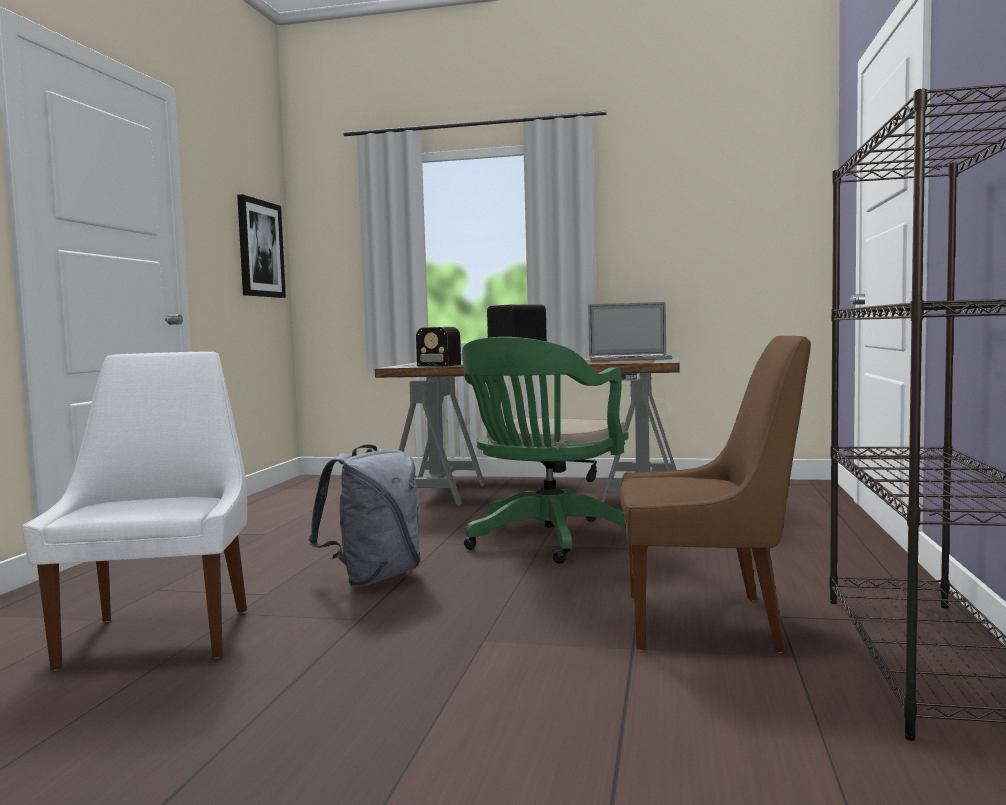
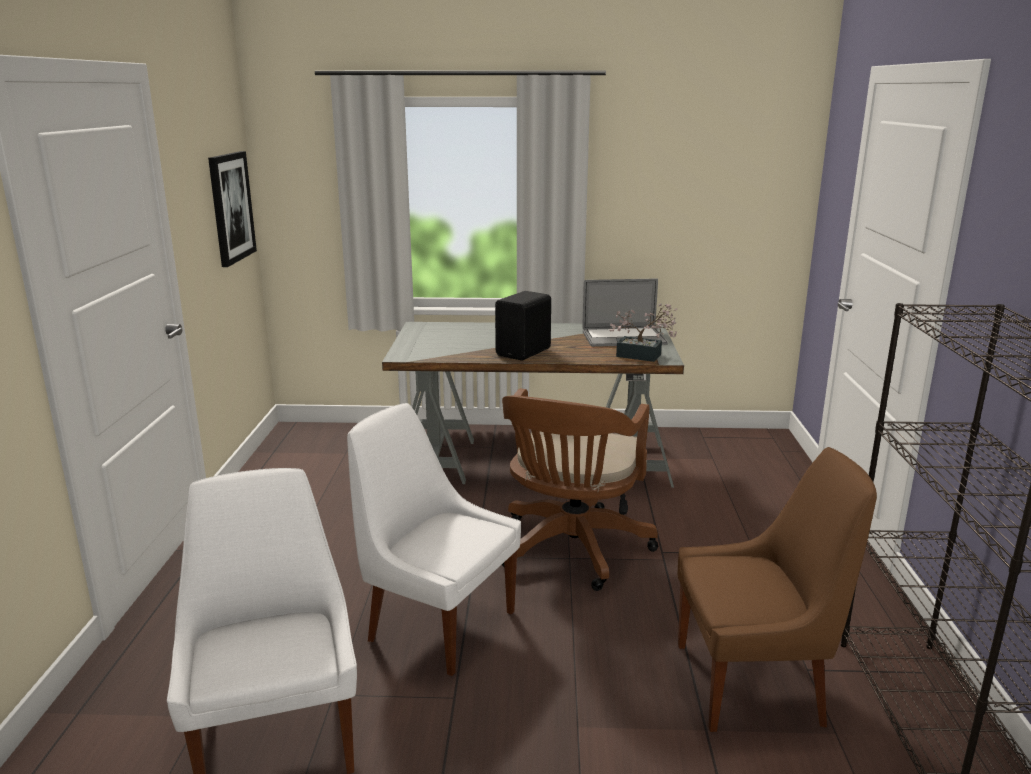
camera: 10 degrees left, 15 degrees up
(373, 578) = (437, 624): grey backpack -> white chair
(429, 365) = (433, 351): radio -> none
(546, 542) = (571, 551): green office chair -> brown office chair
(640, 361) = (644, 356): none -> potted plant

